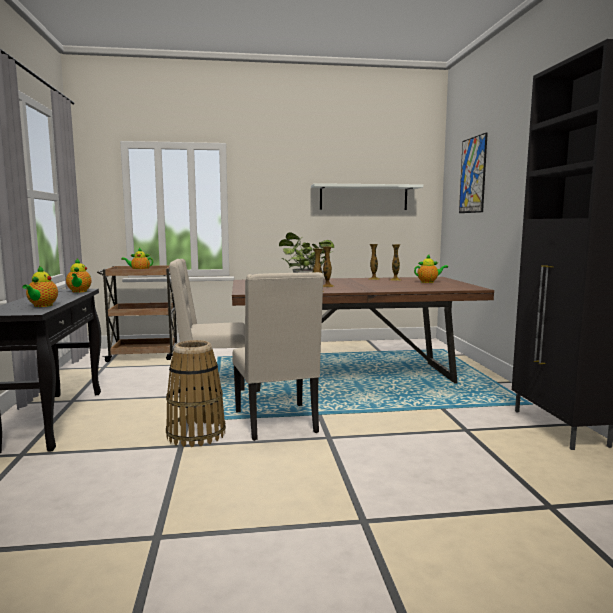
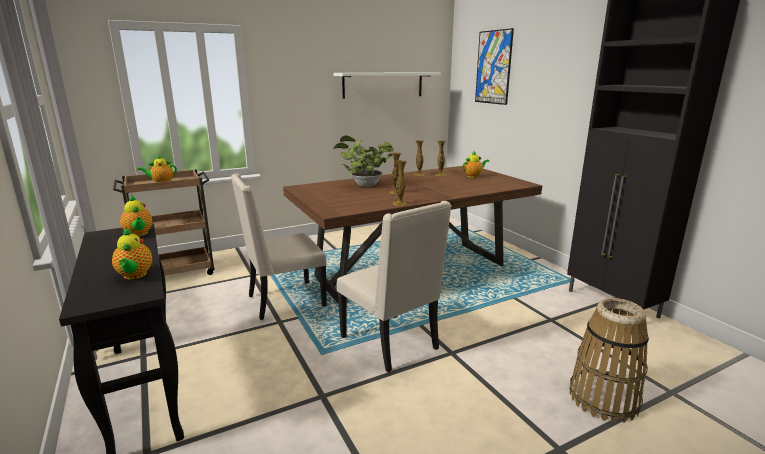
camera: 20 degrees left, 10 degrees up
(196, 434) = (325, 376): basket -> basket (603, 398)

